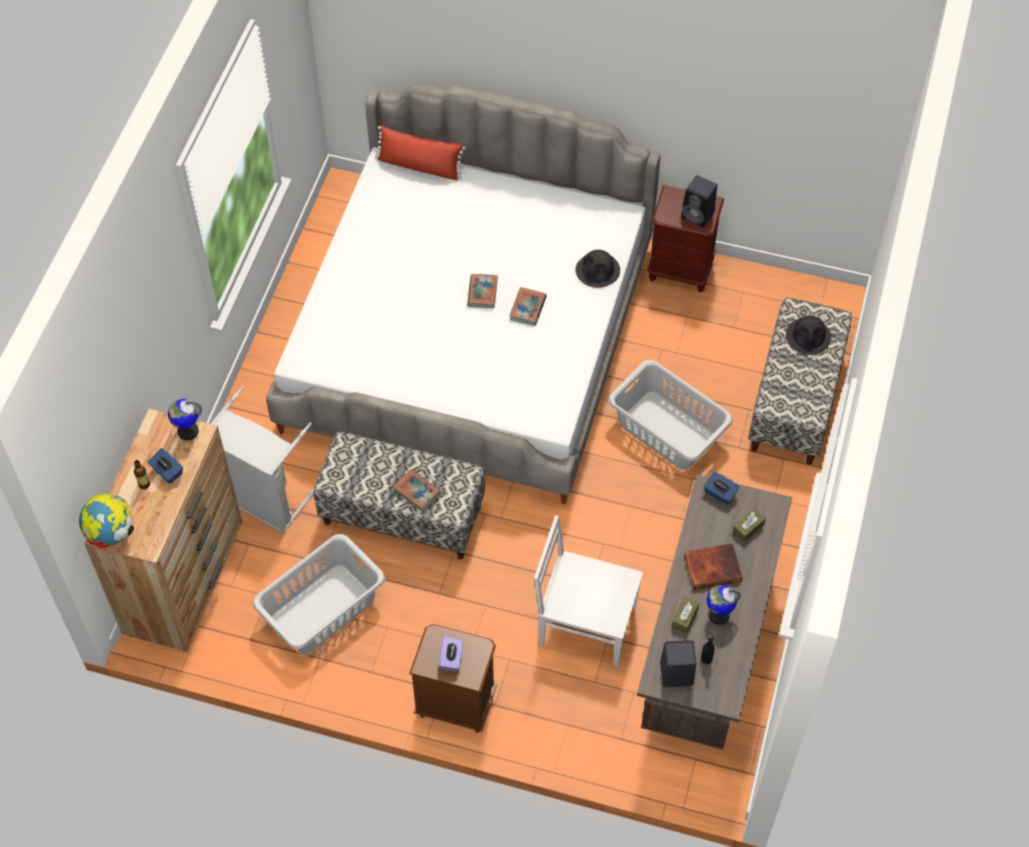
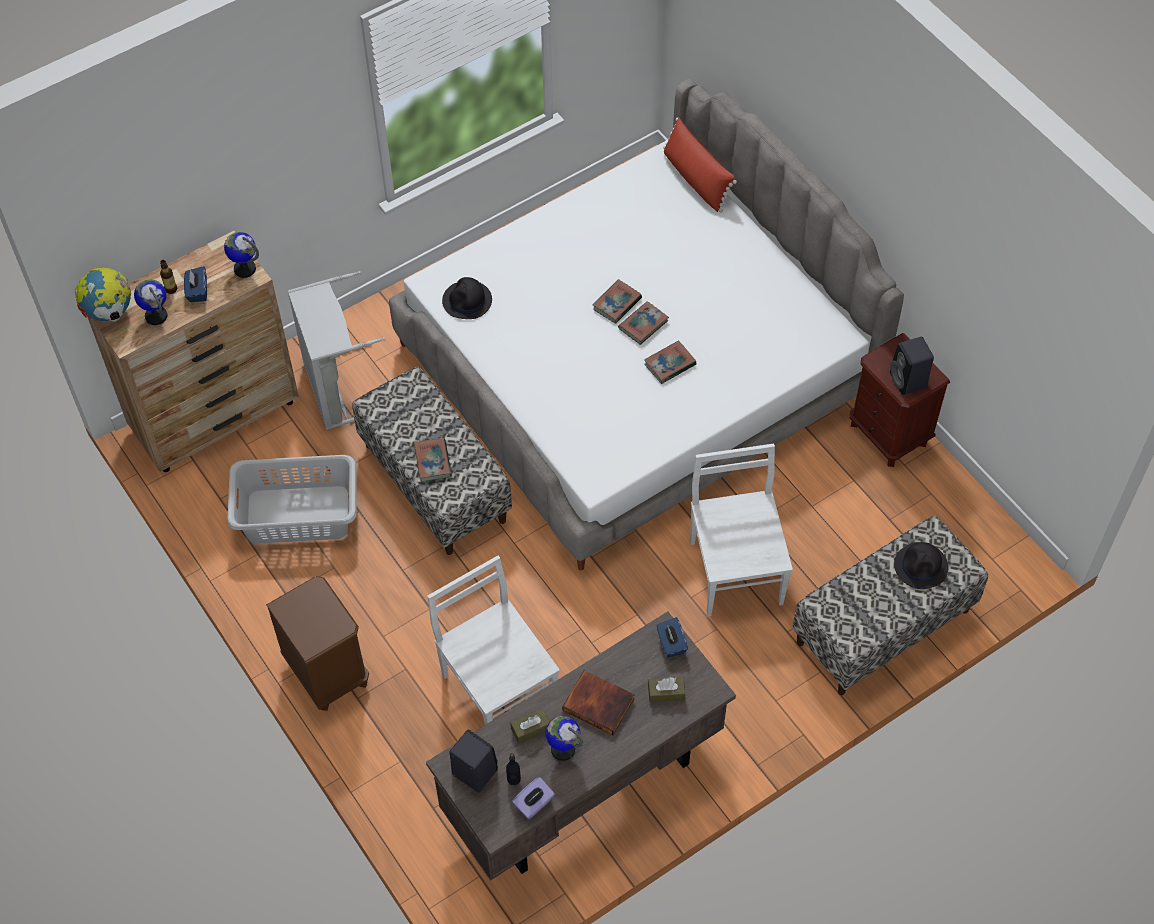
camera: 40 degrees right, 0 degrees up
(153, 511) = (156, 316): none -> globe
(449, 290) = (617, 304): none -> book
(451, 659) = (309, 618): purple tissue box -> purple tissue box (534, 804)
(598, 271) = (766, 372): black hat -> black hat (467, 301)
(667, 429) = (735, 569): grey laundry basket -> white chair

